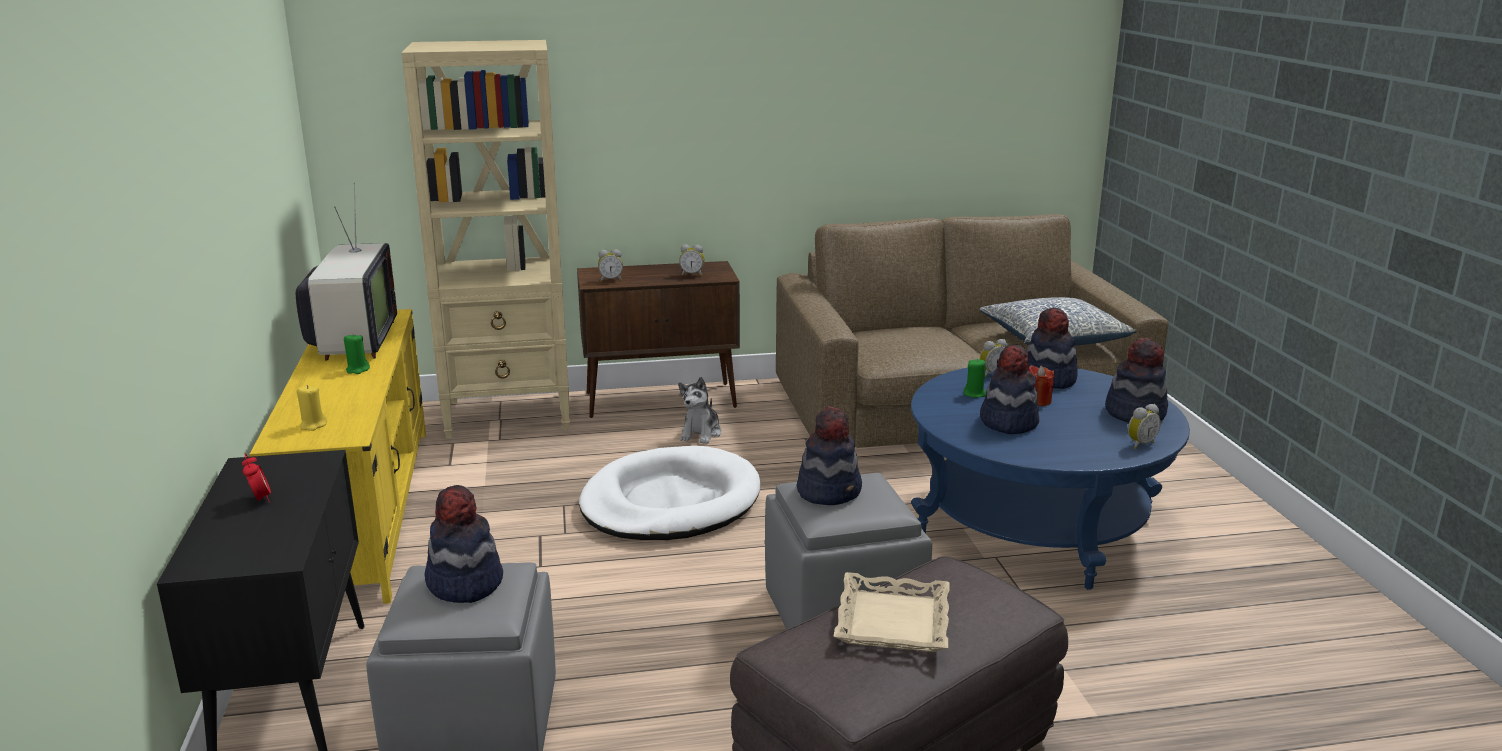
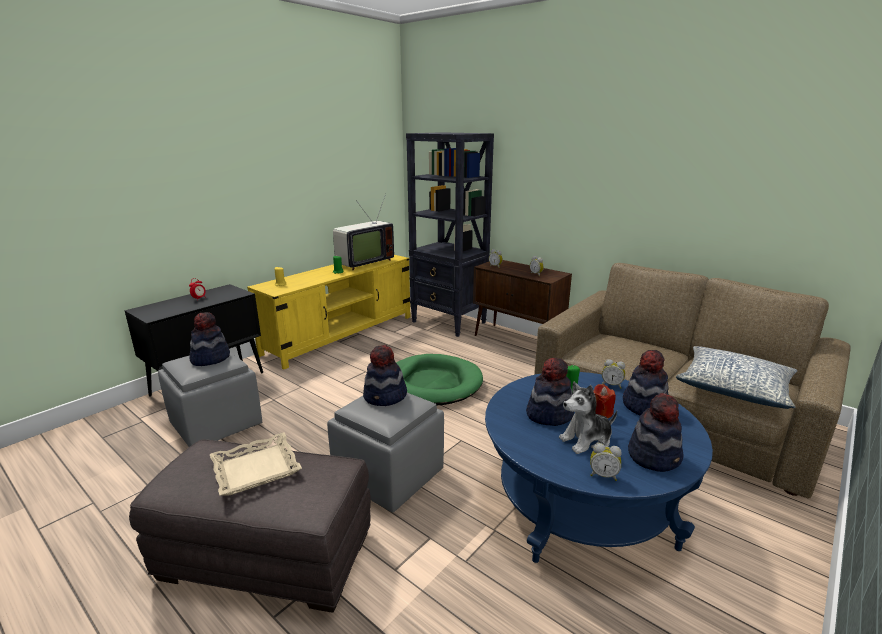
camera: 50 degrees right, 0 degrees up
(510, 415) = (449, 322): beige bookcase -> black bookcase
(670, 502) = (431, 384): white dog bed -> green dog bed
(701, 433) = (504, 362): plush toy -> plush toy (586, 440)

